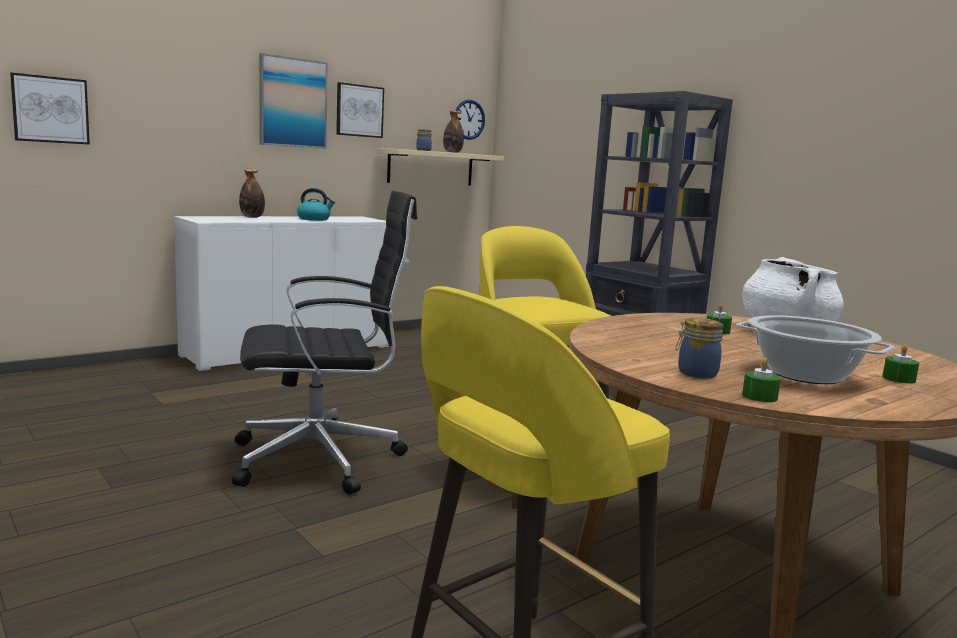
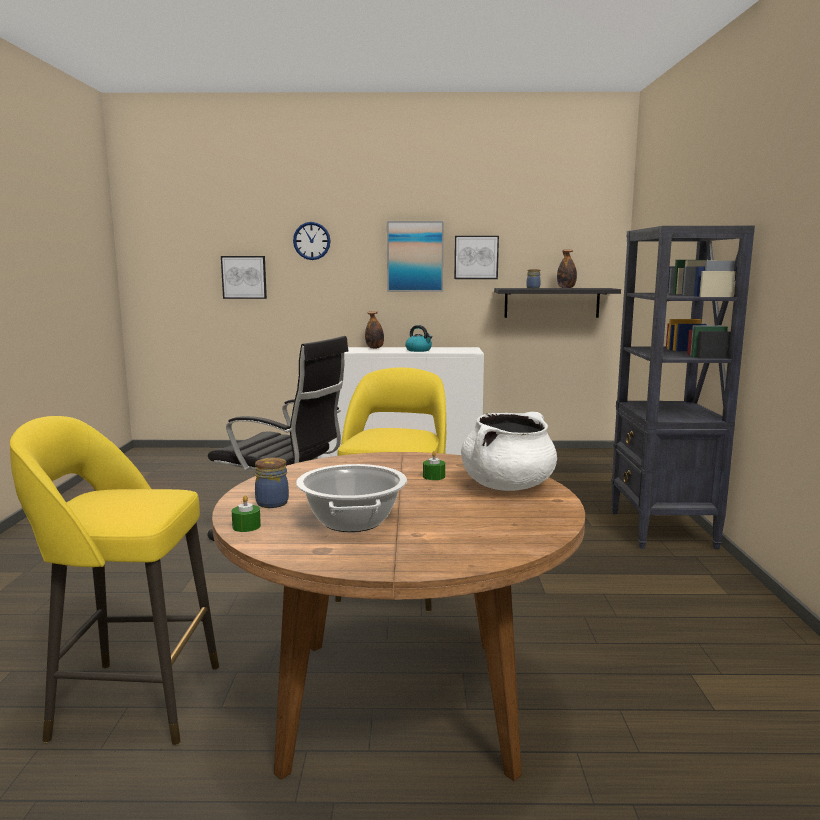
camera: 40 degrees right, 0 degrees up
(431, 168) = (551, 302): beige shelf -> black shelf
(469, 119) = (596, 255): wall clock -> wall clock (311, 241)
(898, 379) = (424, 542): green candle -> none

